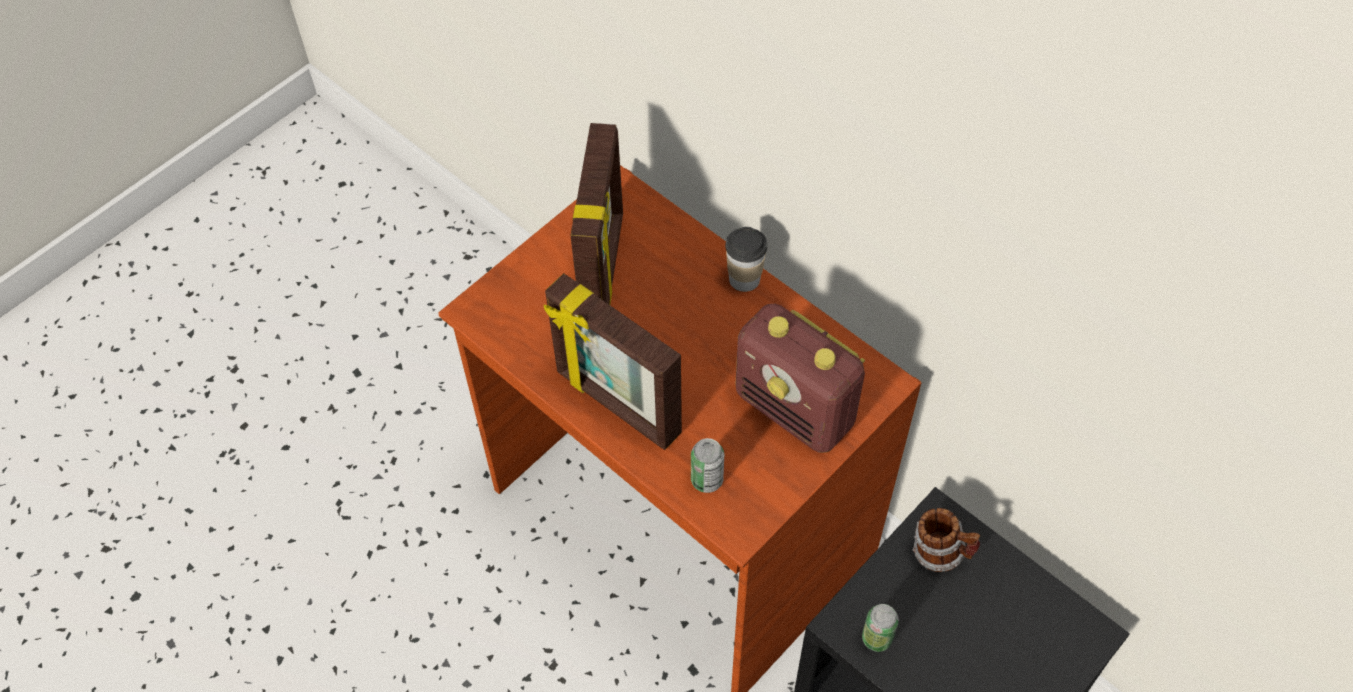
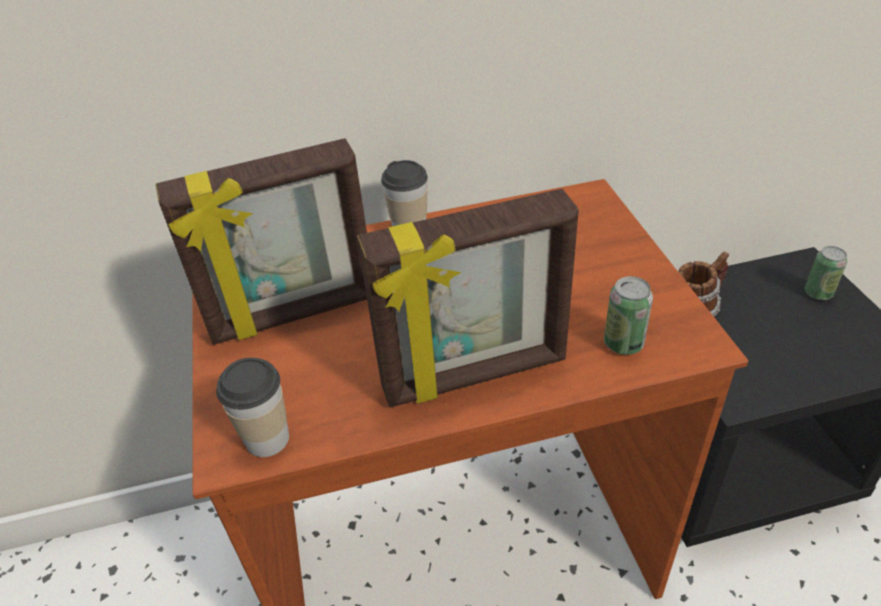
camera: 55 degrees left, 15 degrees down
(495, 322) = (267, 438): none -> cup
(604, 266) = (295, 315): picture frame -> picture frame turned 120 degrees clockwise
(795, 410) = (581, 253): radio -> none
(877, 638) = (761, 382): can -> can (818, 293)

